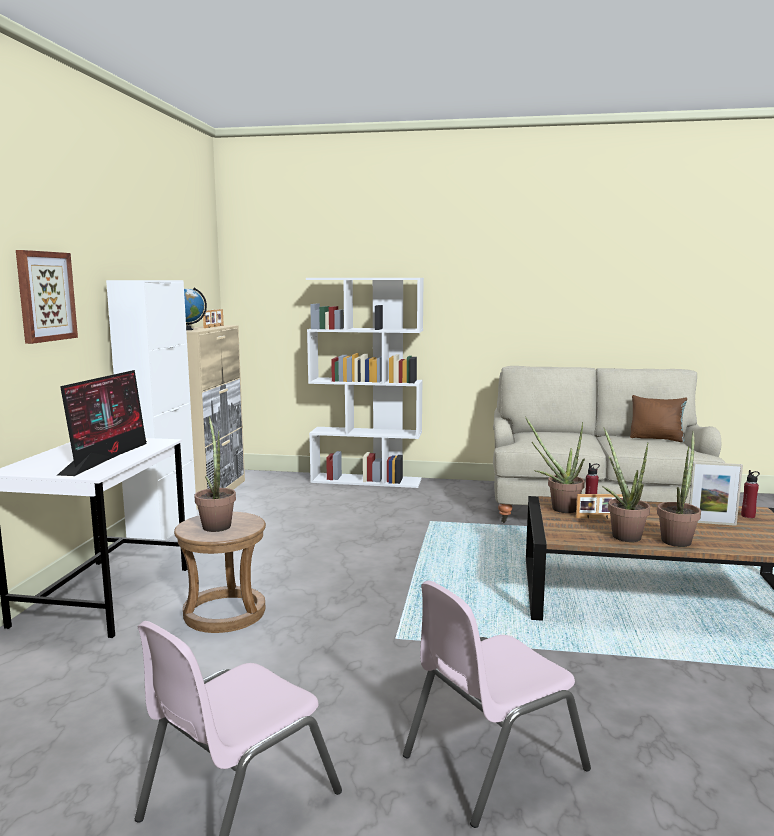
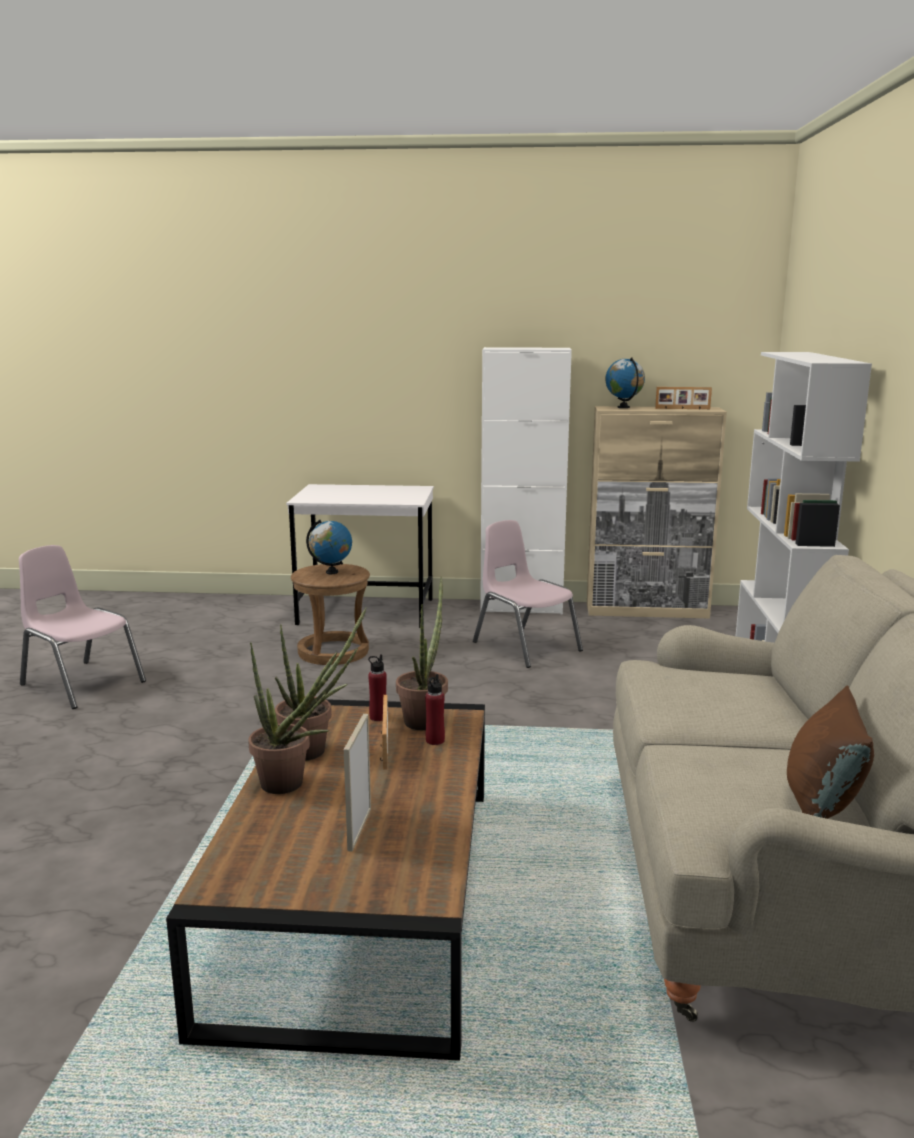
camera: 85 degrees right, 5 degrees up
(45, 296) = (398, 360): picture -> none
(108, 456) = (358, 496): monitor -> none
(216, 524) = (331, 572): potted plant -> globe
(492, 762) = (71, 758): pink chair -> pink chair (526, 646)
(748, 516) = (399, 876): red bottle -> red bottle (378, 717)

